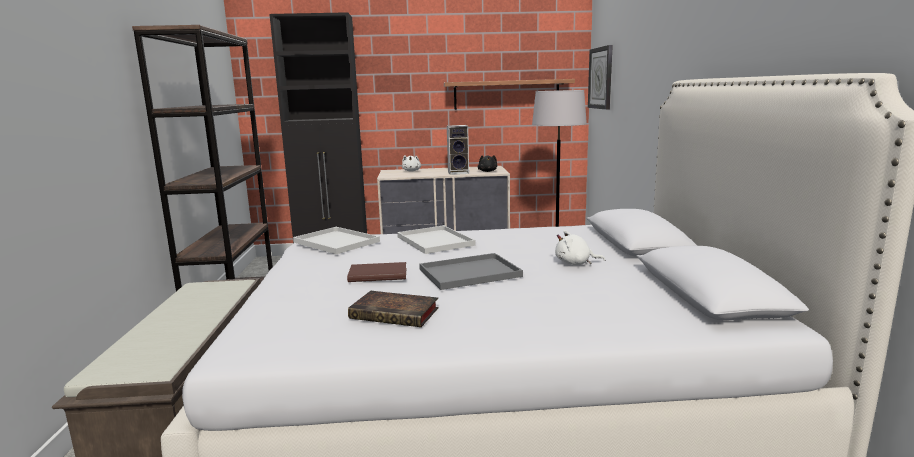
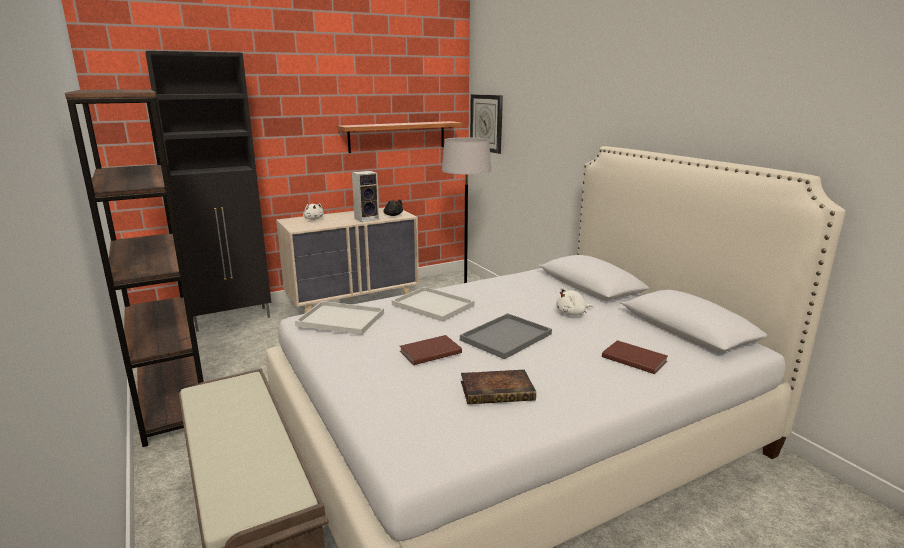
camera: 25 degrees left, 5 degrees up
(591, 310) = (634, 358): none -> brown book

